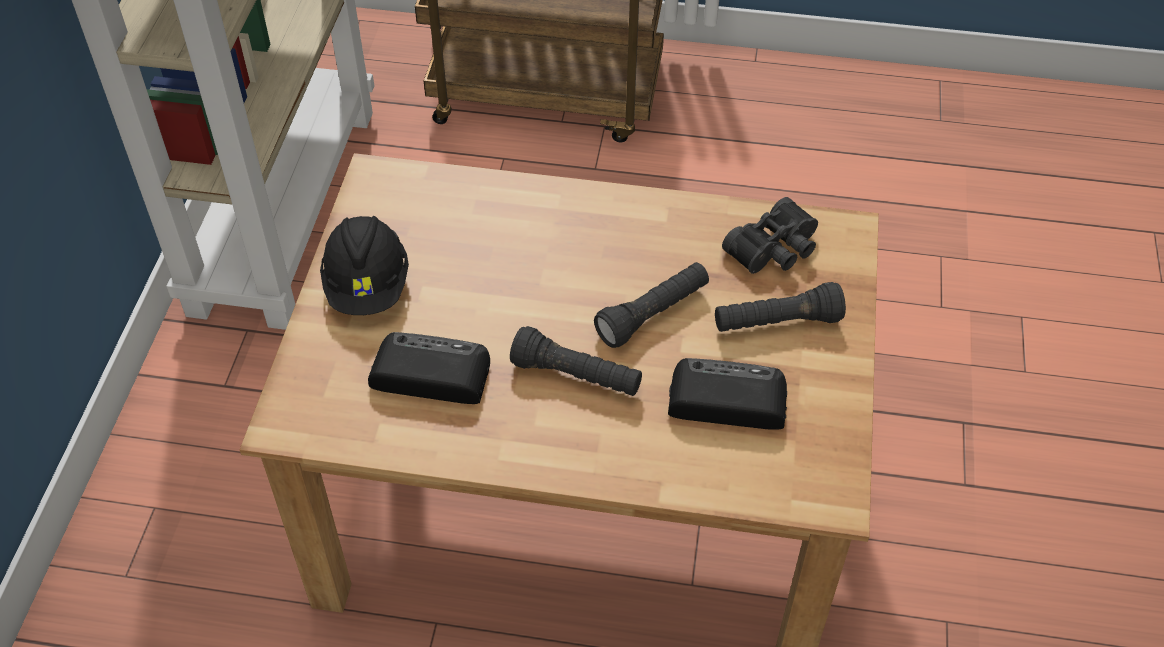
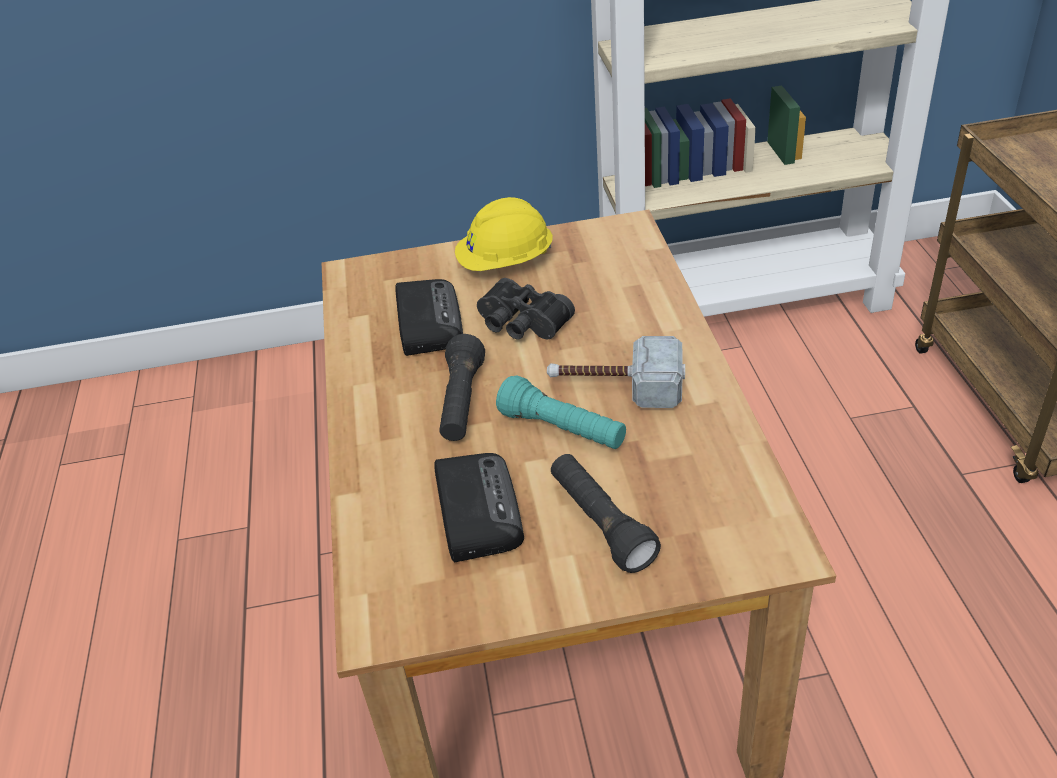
camera: 75 degrees right, 10 degrees down
(367, 285) = (506, 263): black hard hat -> yellow hard hat
(615, 262) = (616, 386): none -> hammer
(653, 314) = (563, 430): black flashlight -> turquoise flashlight
(775, 250) = (708, 497): black binoculars -> black binoculars (521, 324)

